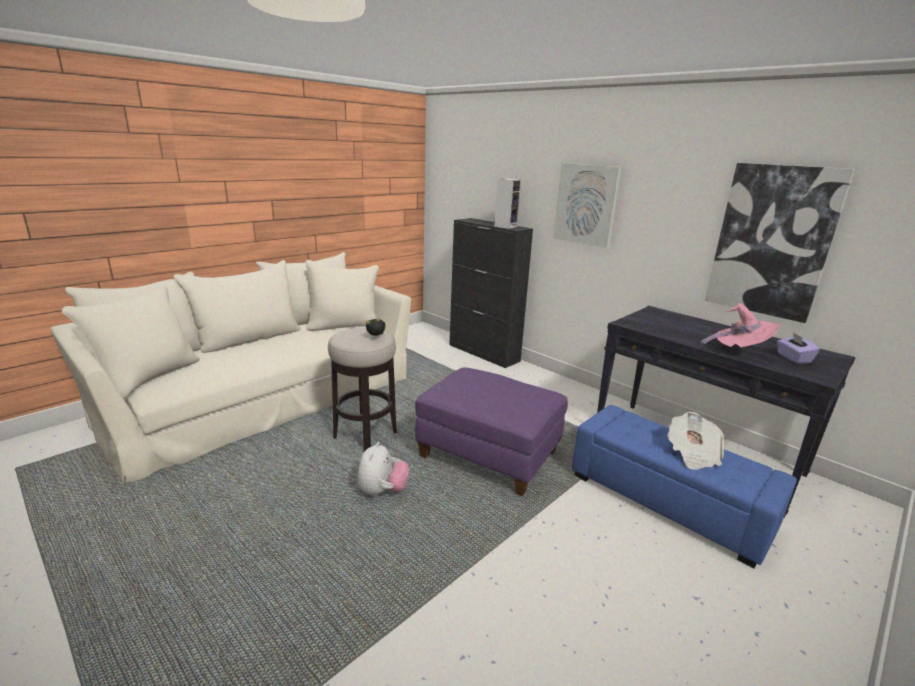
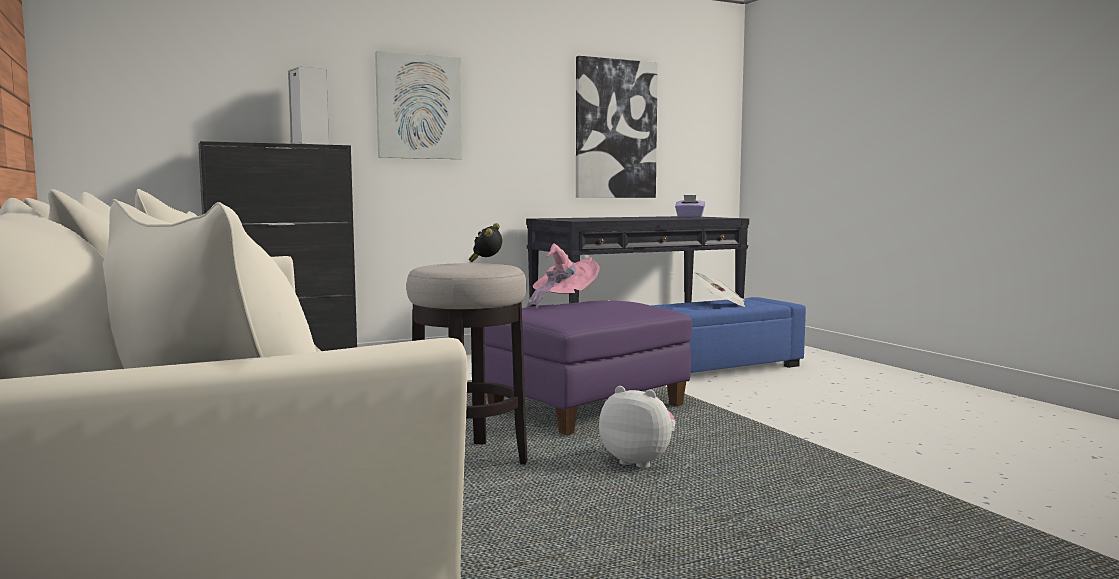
camera: 70 degrees left, 15 degrees down
(739, 351) = (670, 218): pink hat -> pink hat (562, 303)

